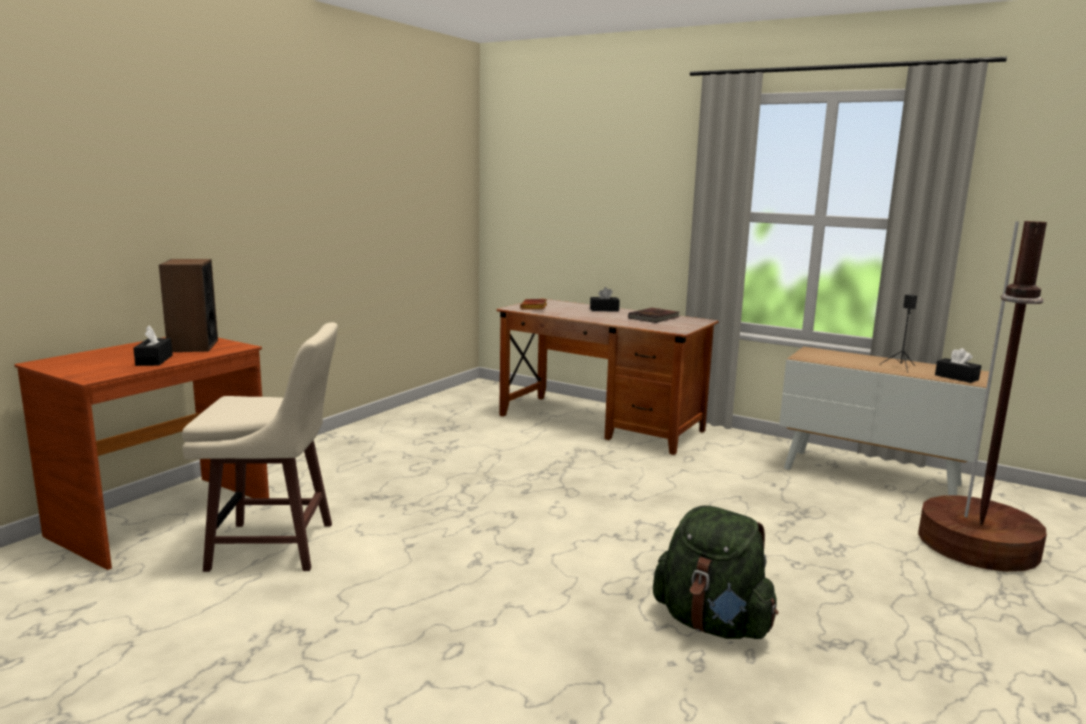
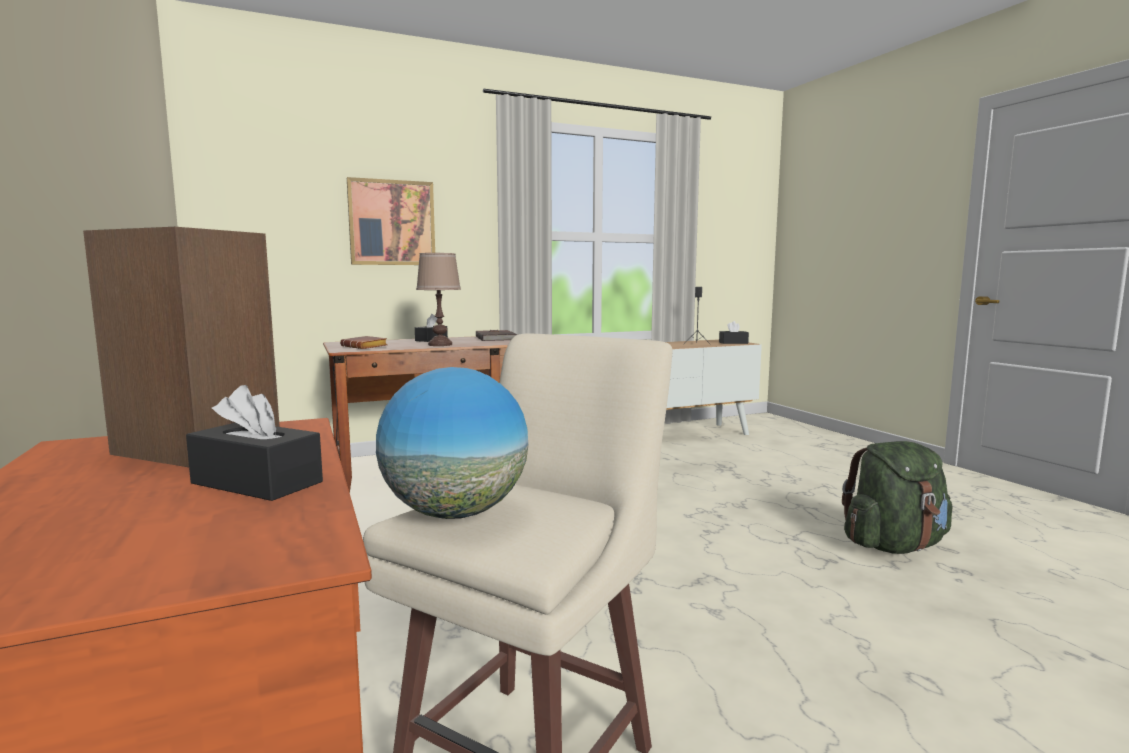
camera: 55 degrees left, 5 degrees down
(235, 400) = (455, 513): none -> globe
(581, 316) = (440, 345): none -> brown table lamp
(610, 202) = (392, 223): none -> picture
(978, 545) = (808, 448): brown floor lamp -> none

